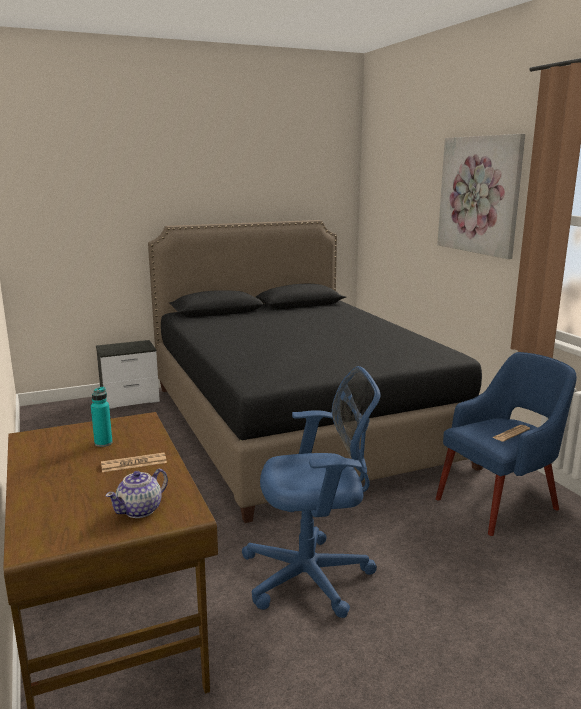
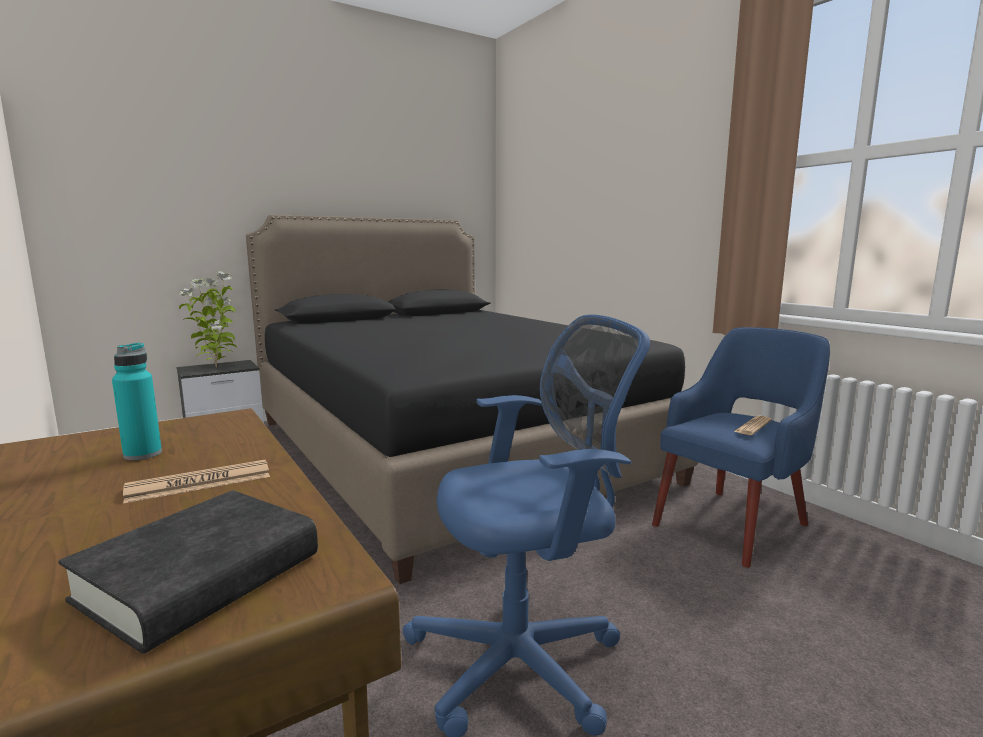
camera: 10 degrees left, 5 degrees down
(125, 347) = (216, 367): none -> potted plant
(140, 510) = (200, 578): teapot -> black book
(479, 195) = (653, 161): picture -> none

